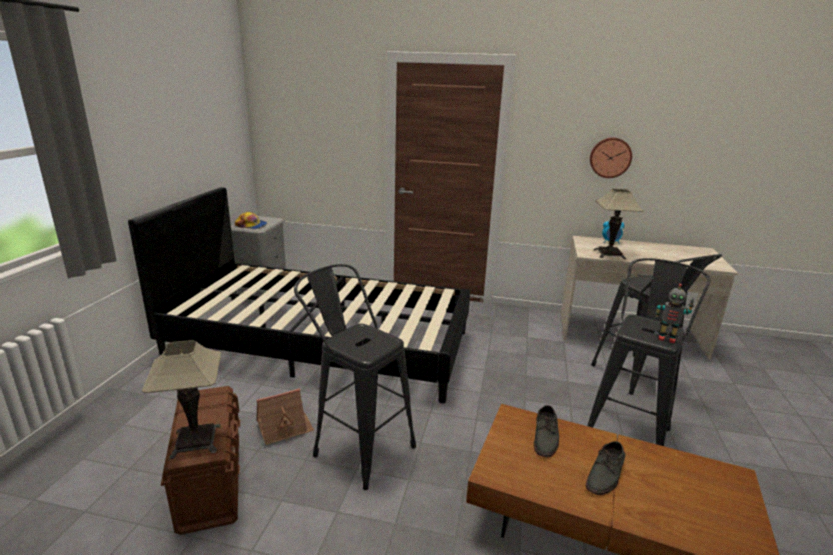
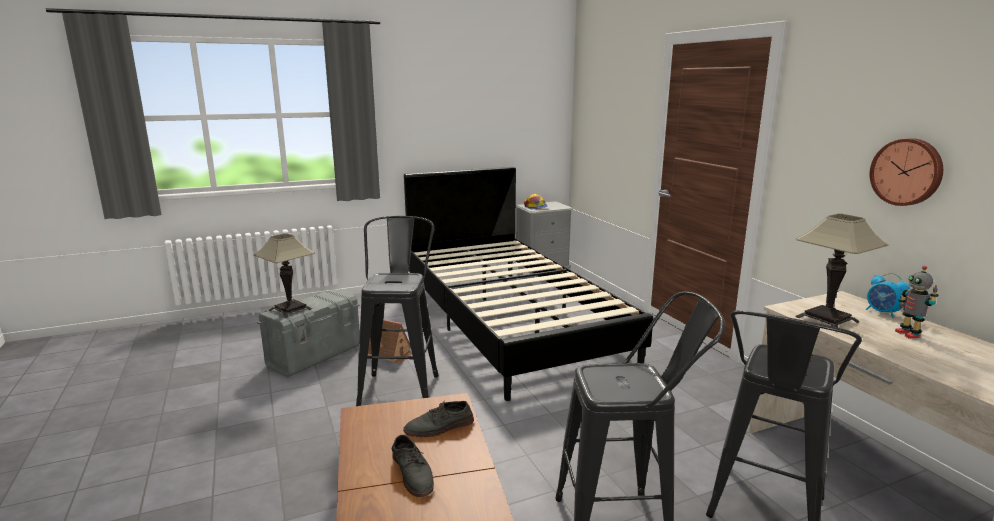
camera: 55 degrees right, 5 degrees down
(211, 482) = (315, 355): brown storage box -> grey storage box
(606, 474) = (413, 473): grey shoe -> grey shoe turned 120 degrees counterclockwise
(666, 338) = (613, 393): toy robot -> toy robot (908, 334)

